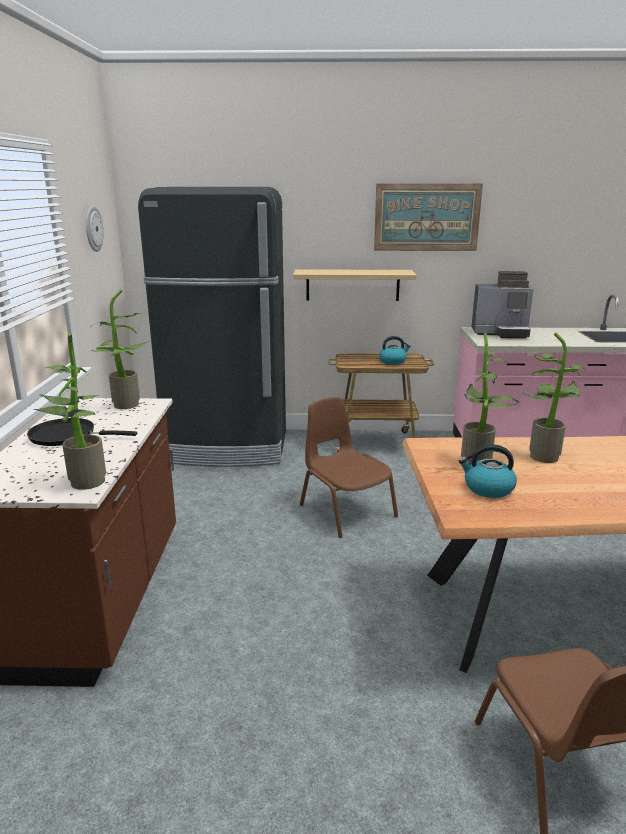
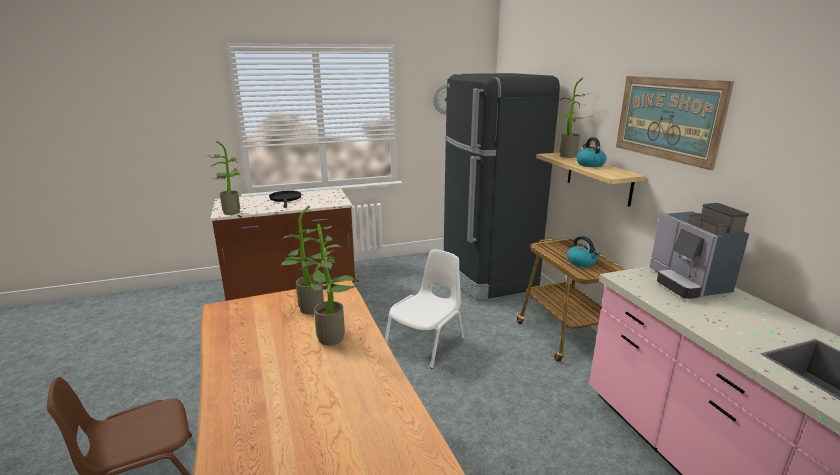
camera: 70 degrees right, 0 degrees up
(125, 406) = (332, 199): potted plant -> potted plant (565, 156)
(346, 510) = (426, 342): brown chair -> white chair
(487, 488) = (262, 315): kettle -> kettle (589, 164)

